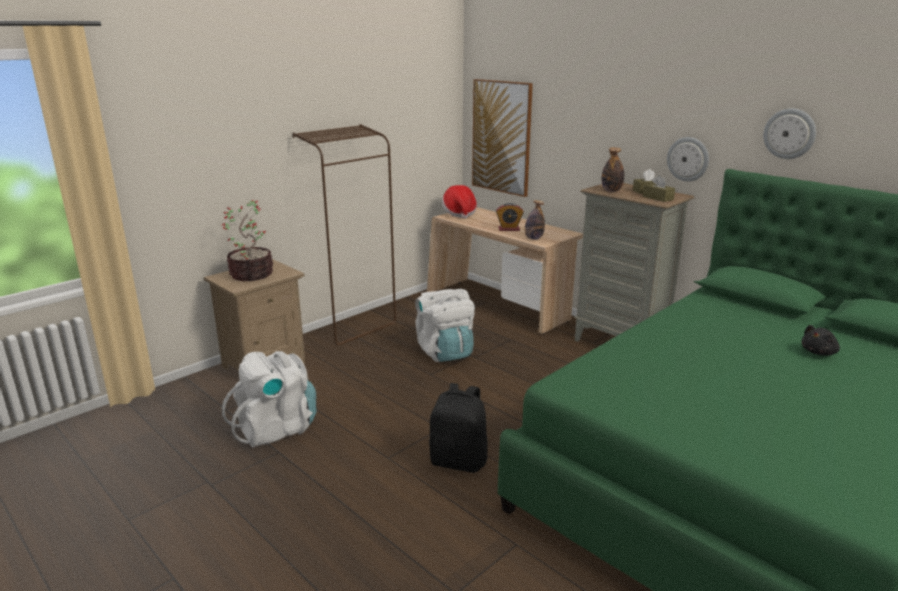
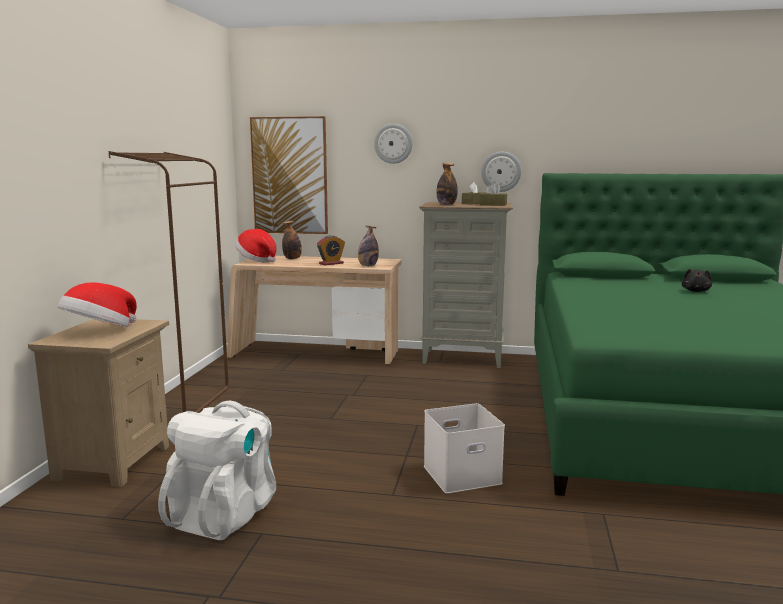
camera: 35 degrees left, 10 degrees down
(252, 274) = (99, 331): potted plant -> hat
(445, 352) = (318, 398): white backpack -> none
(459, 461) = (462, 473): black backpack -> white storage box
(489, 216) = (292, 259): none -> bottle
(789, 133) = (587, 139): wall clock -> wall clock (393, 143)

